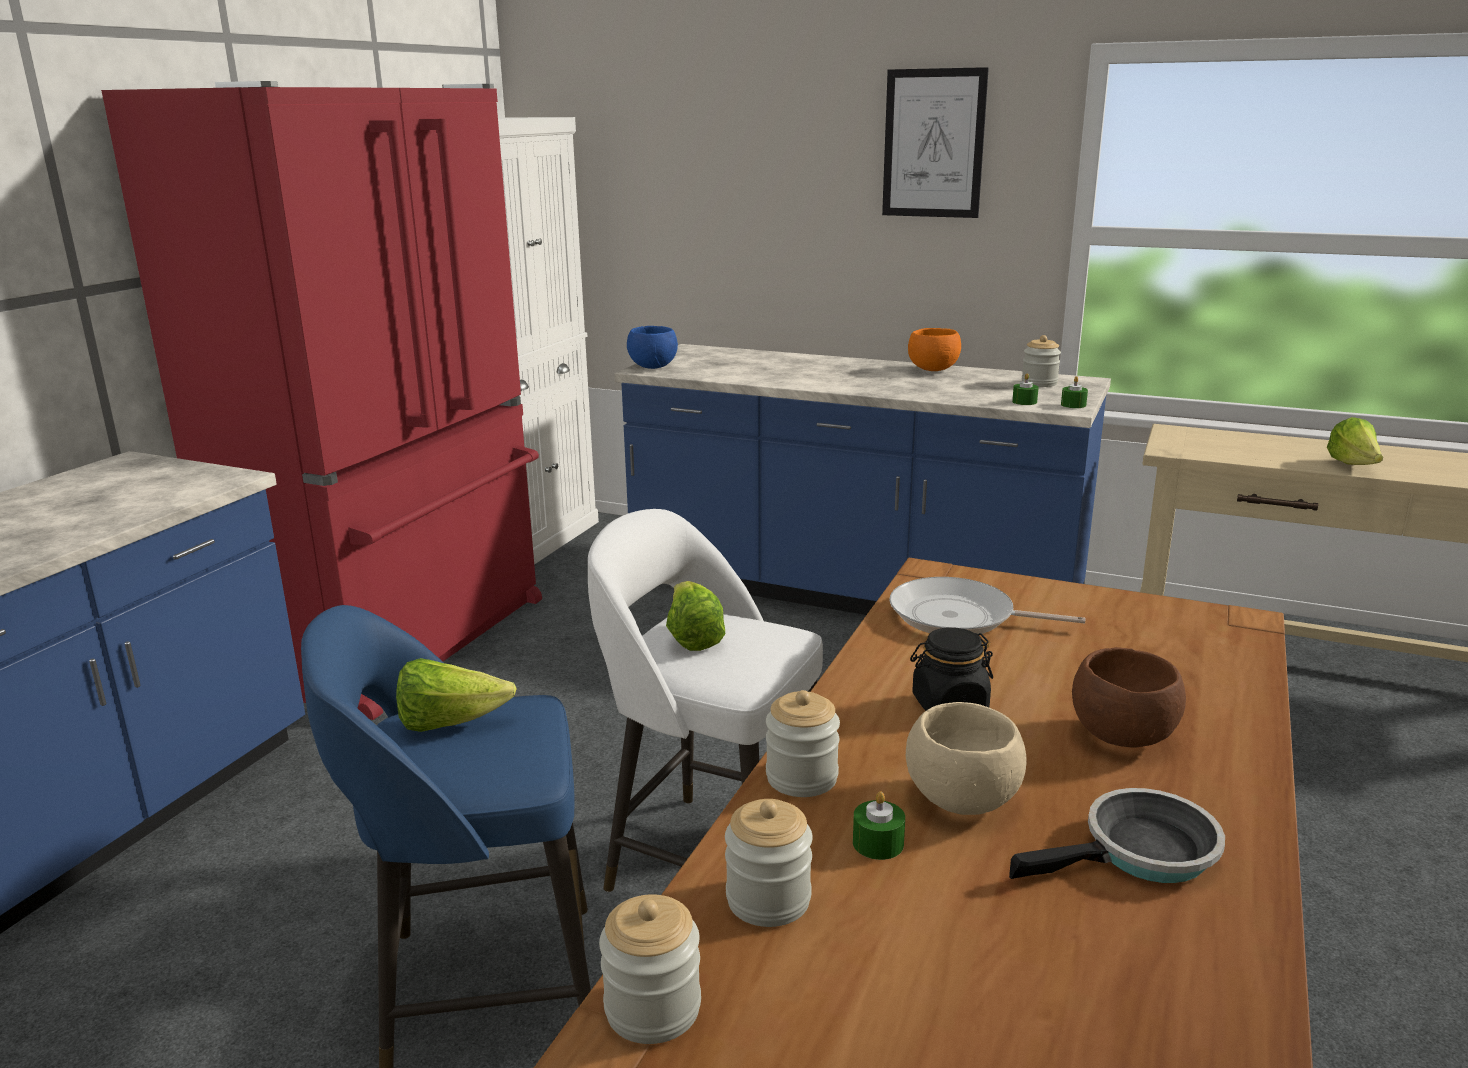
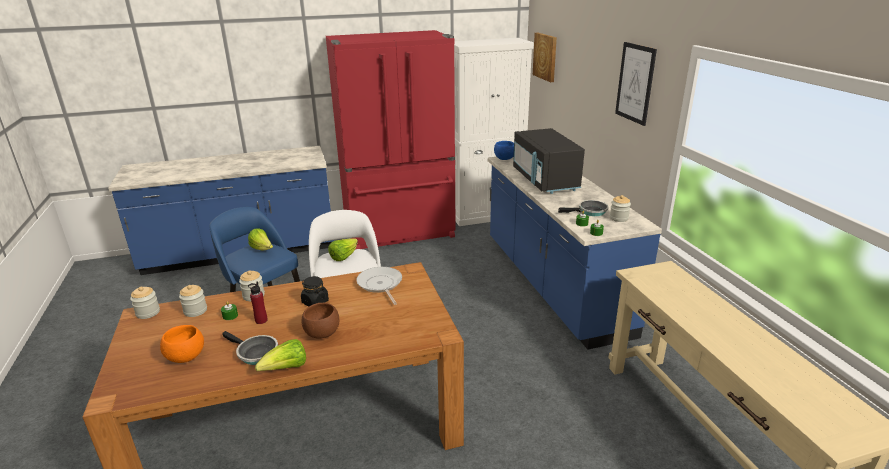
camera: 50 degrees right, 5 degrees up
(598, 149) = (545, 56): none -> picture
(809, 374) = (545, 180): none -> black microwave
(933, 370) = (597, 196): orange bowl -> orange bowl (186, 357)
(963, 801) = (261, 320): beige bowl -> red bottle
(987, 387) = (590, 212): none -> frying pan
(1354, 466) = (696, 322): lettuce -> lettuce (286, 369)

